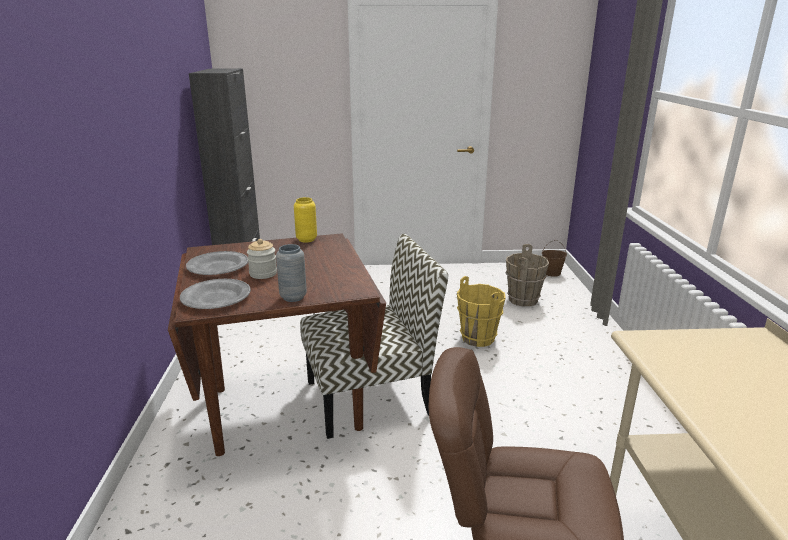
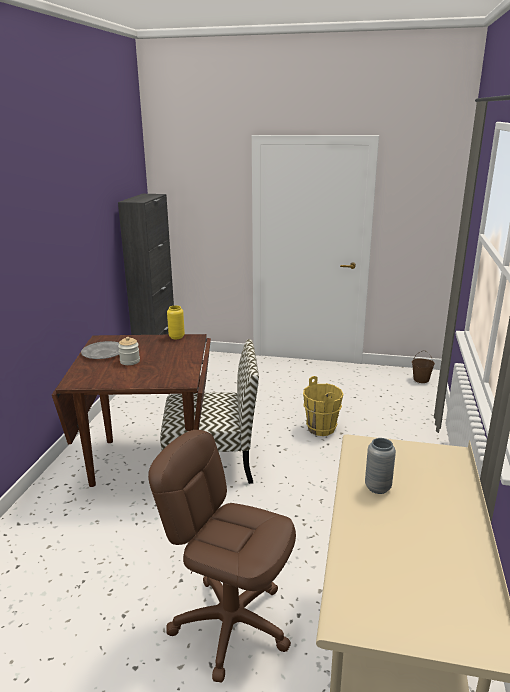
camera: 15 degrees right, 0 degrees up
(216, 298) = (89, 376): grey plate -> none
(293, 297) = (138, 381): grey vase -> grey vase (377, 487)
(523, 300) = (380, 401): brown bucket -> none

